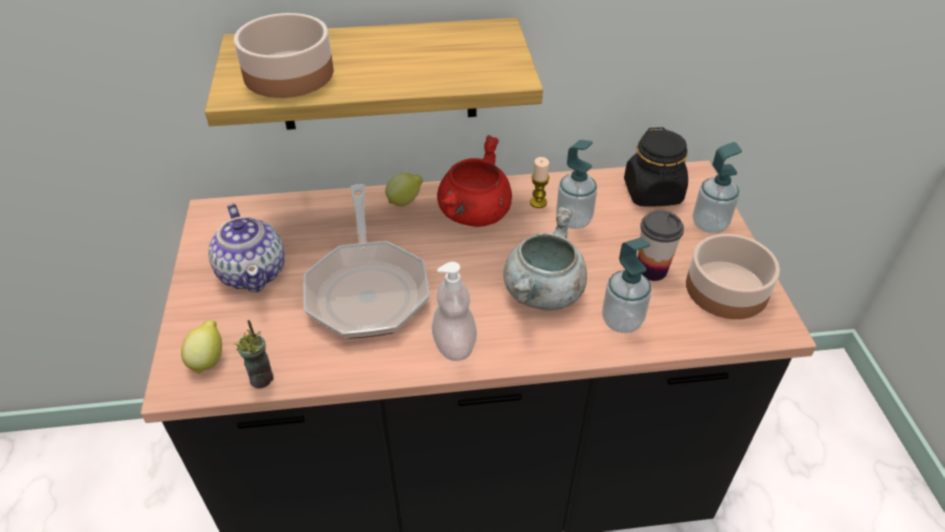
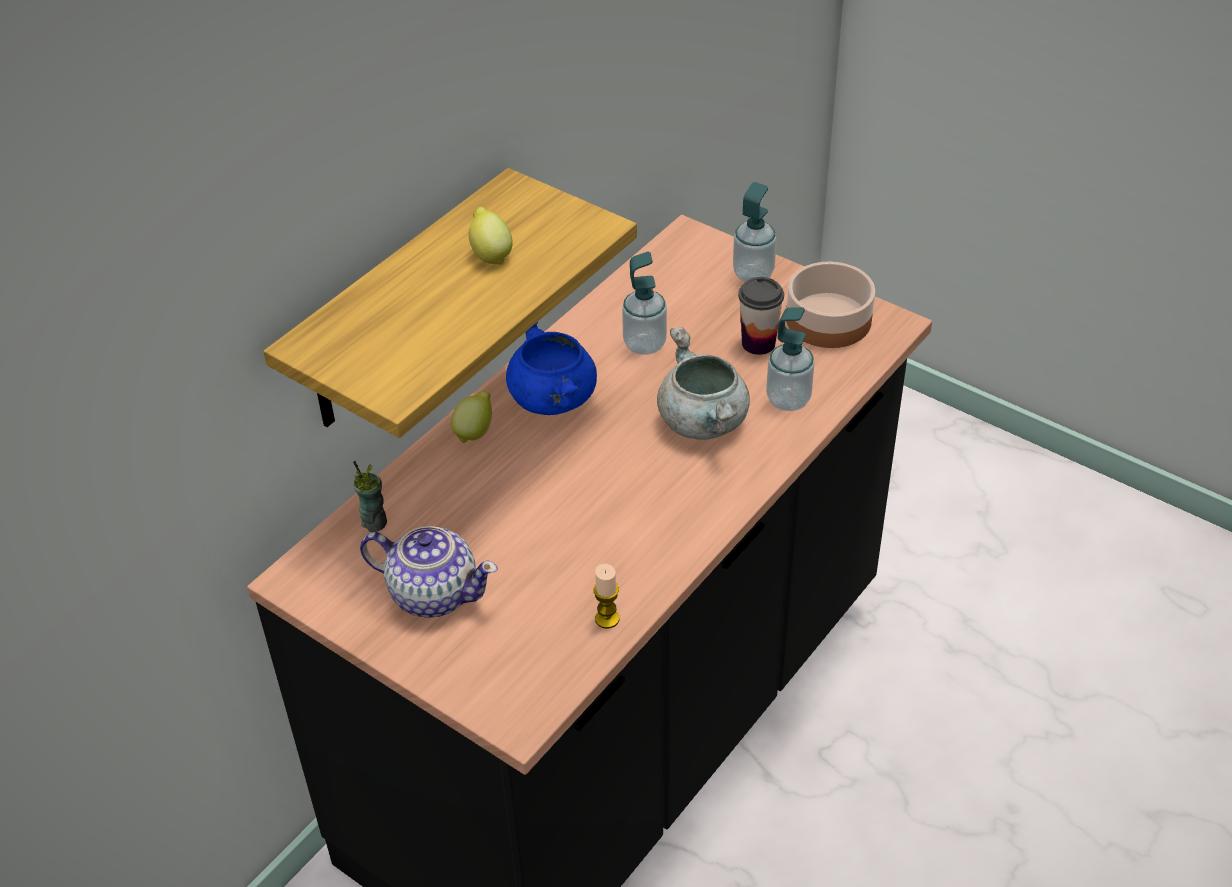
camera: 45 degrees left, 0 degrees up
(208, 359) = (514, 683): lemon -> lemon (491, 255)
(262, 378) = (583, 657): cup -> cup (374, 522)
(287, 73) = (406, 344): bowl -> none
(367, 288) = (558, 526): frying pan -> none
(454, 345) = (694, 512): soap dispenser -> none
(475, 214) = (555, 398): red cooking pot -> blue cooking pot
(538, 202) = (594, 349): candle -> candle (607, 619)
(653, 193) = (676, 275): black jar -> none

